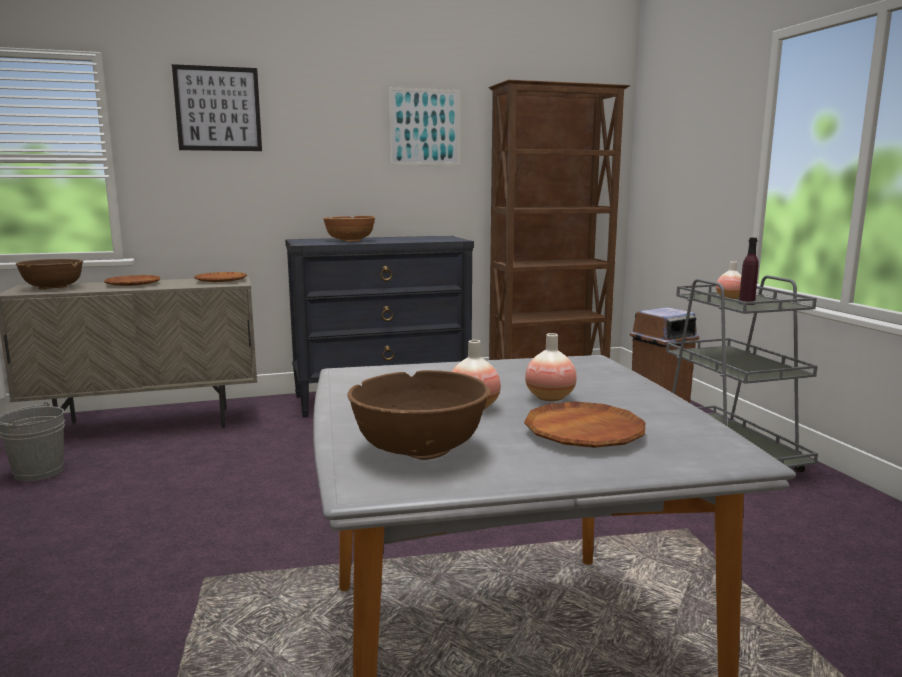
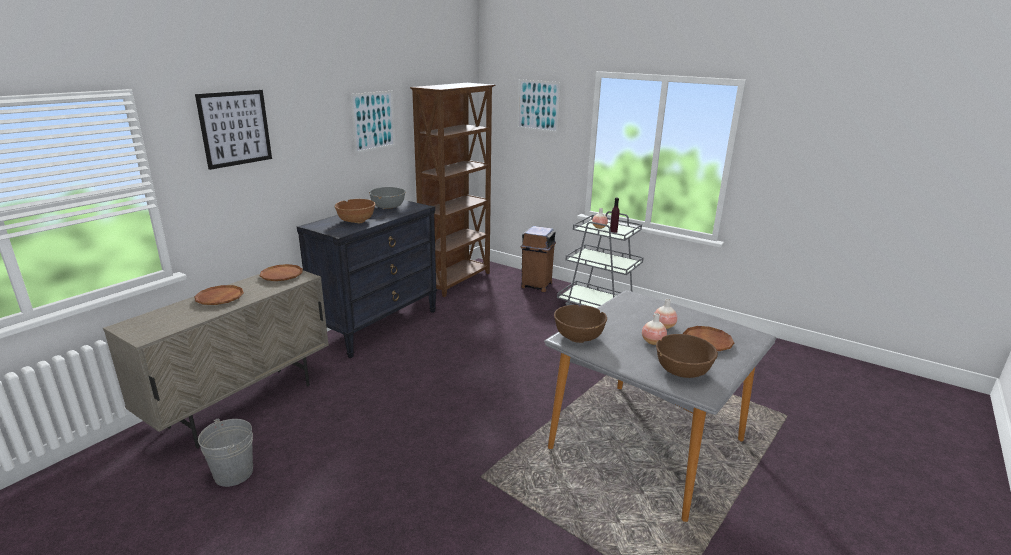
camera: 40 degrees left, 10 degrees up
(53, 288) = (159, 322): brown bowl -> brown bowl (578, 337)
(417, 238) = (388, 207): none -> grey bowl
(696, 113) = (538, 105): none -> picture

